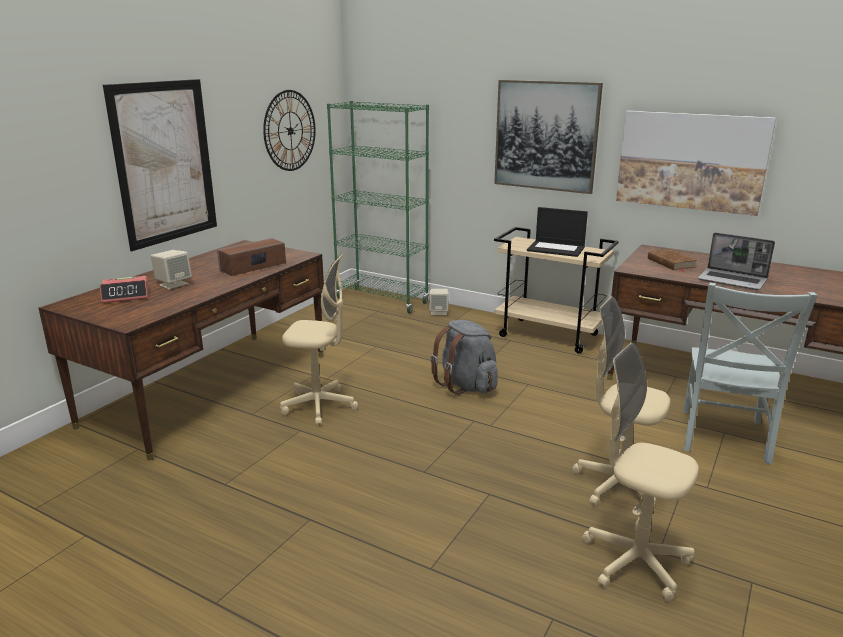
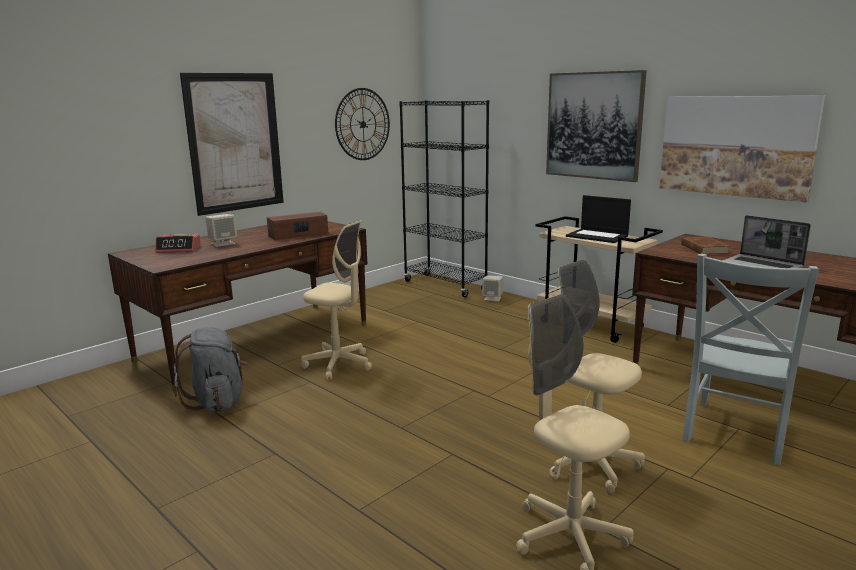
camera: 15 degrees right, 5 degrees down
(382, 300) = (445, 286): green bookcase -> black bookcase
(466, 385) = (484, 360): grey backpack -> grey backpack (217, 402)

